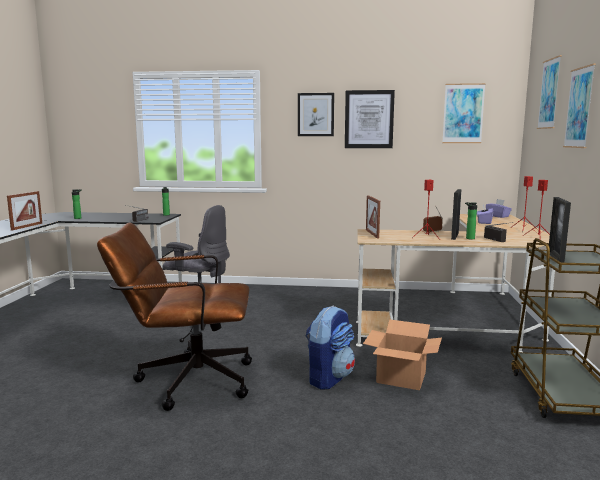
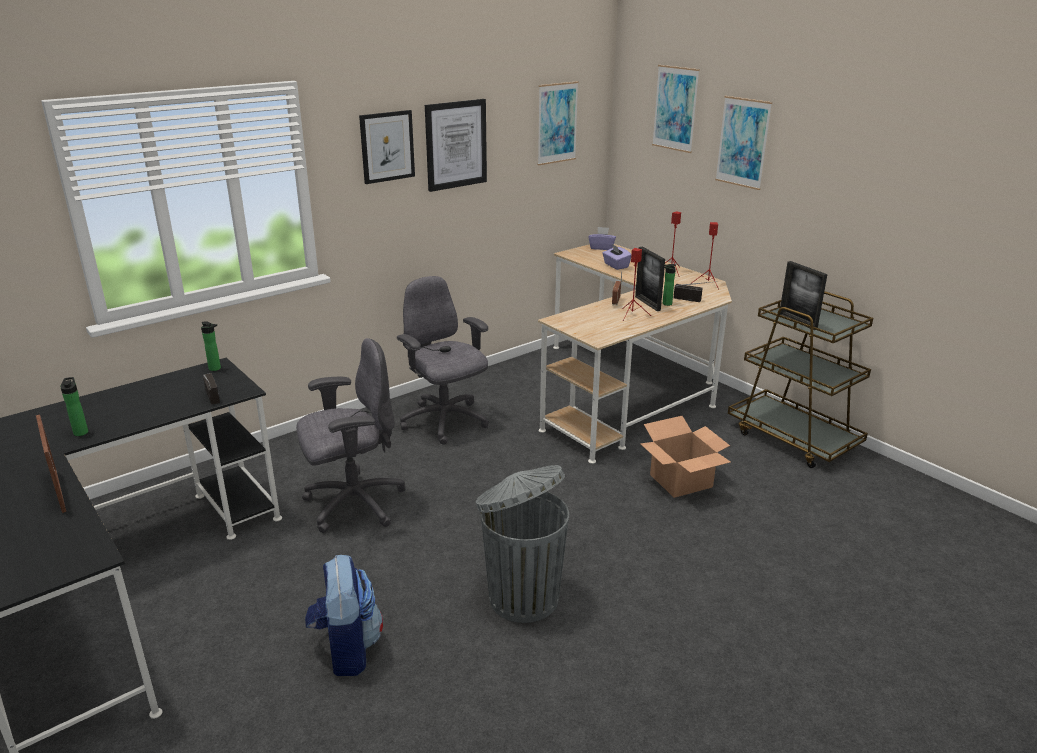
camera: 45 degrees left, 15 degrees up
(186, 380) = (522, 596): brown office chair -> grey trash can
(311, 302) = (445, 422): none -> grey office chair
(329, 378) = (633, 514): backpack -> backpack (346, 649)
(372, 234) = (574, 325): picture frame -> none

